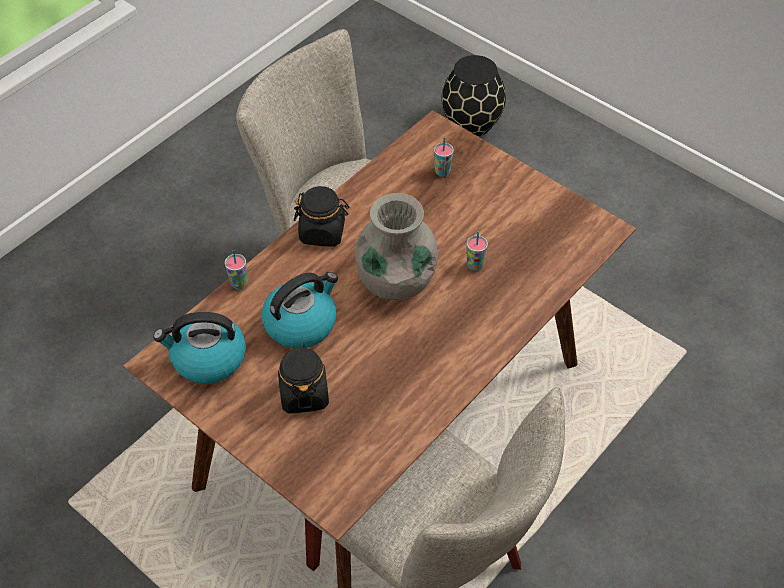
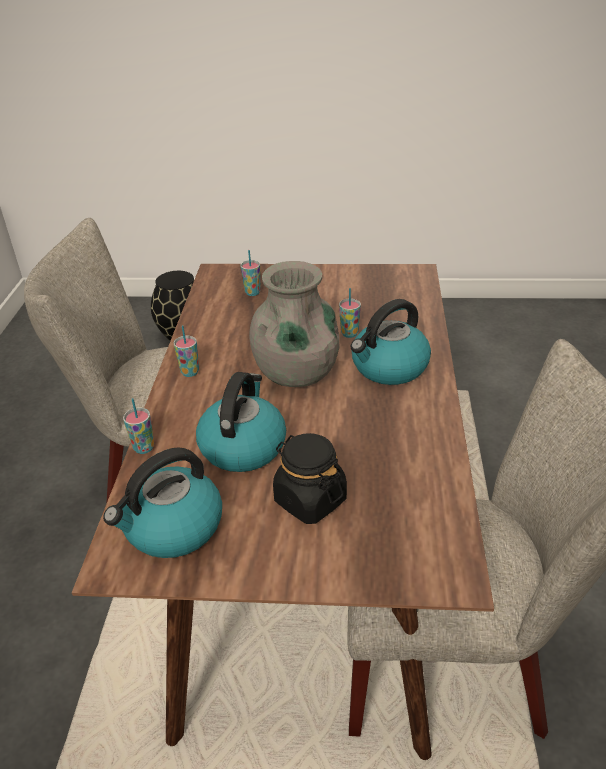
camera: 35 degrees left, 15 degrees down
(322, 232) = (190, 372): black jar -> cup
(469, 318) = (389, 367): none -> kettle

